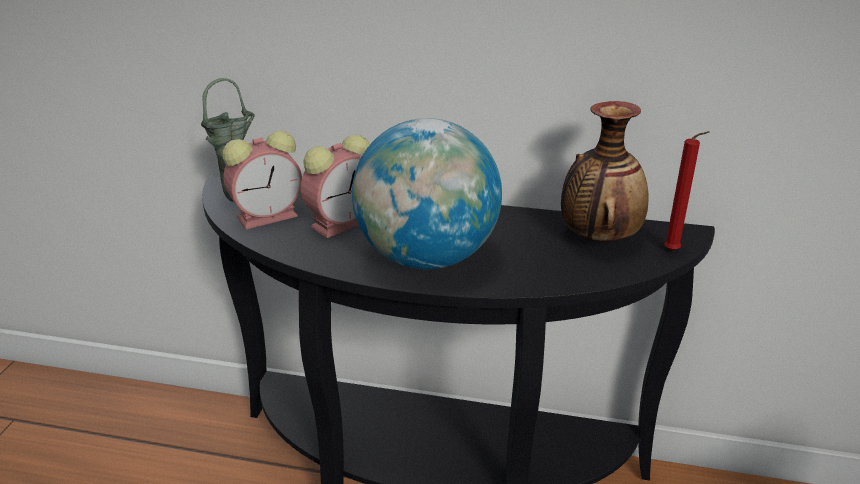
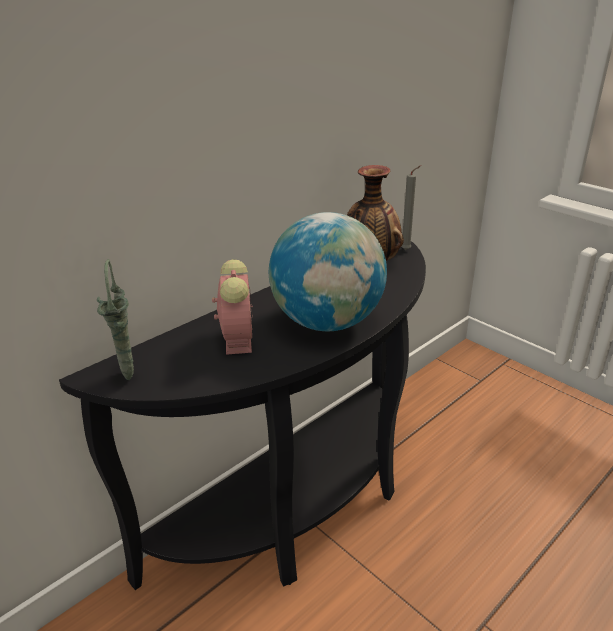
camera: 55 degrees left, 0 degrees up
(269, 215) = (181, 368): alarm clock -> none
(673, 252) = (407, 250): red candle -> grey candle

